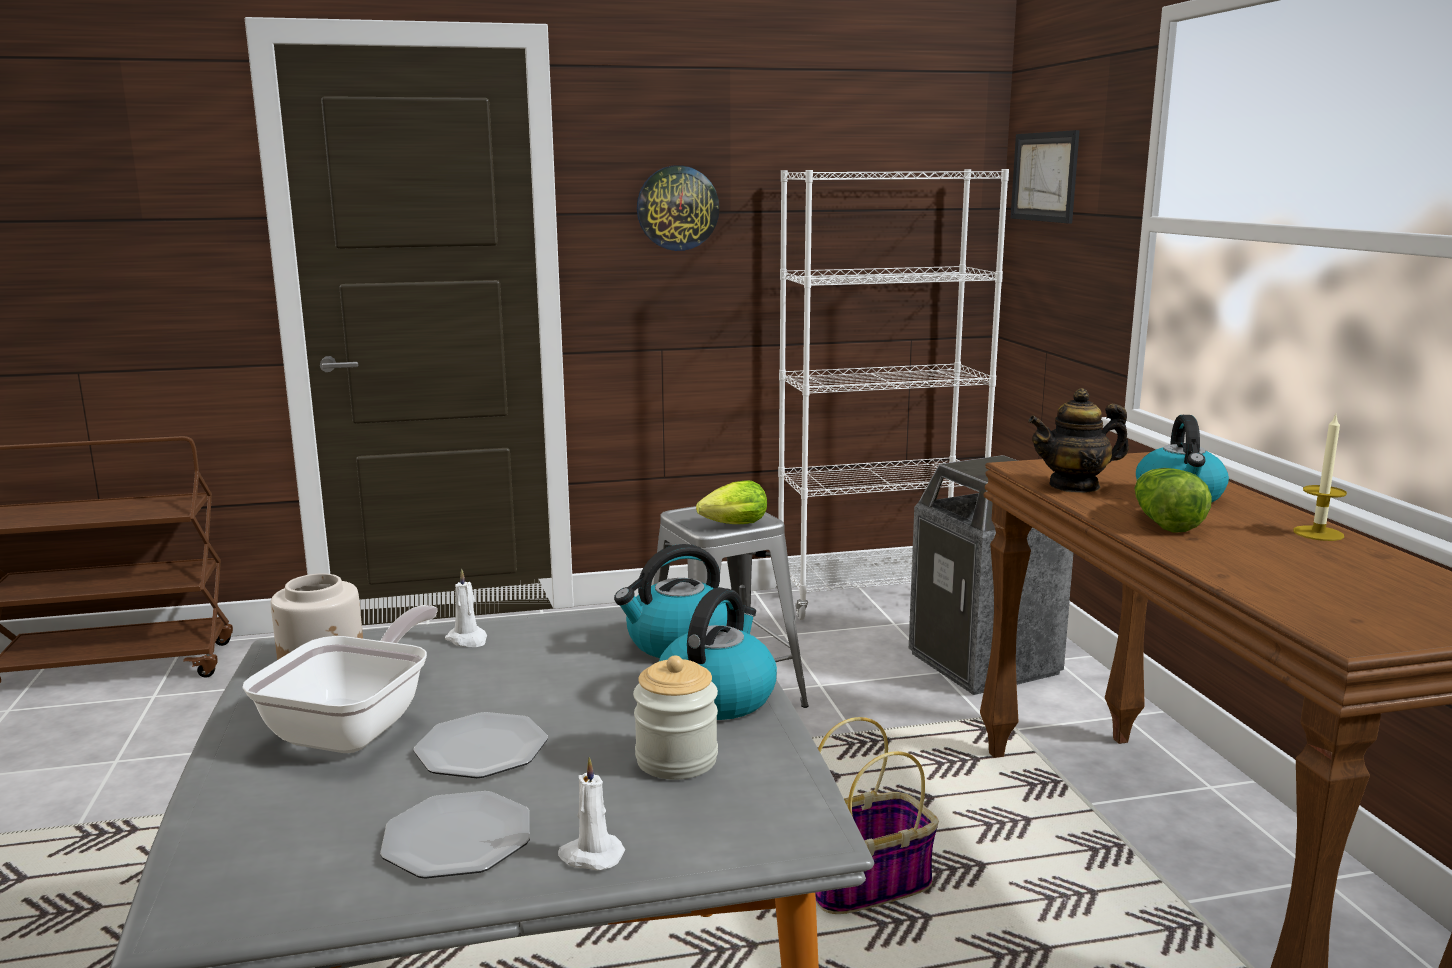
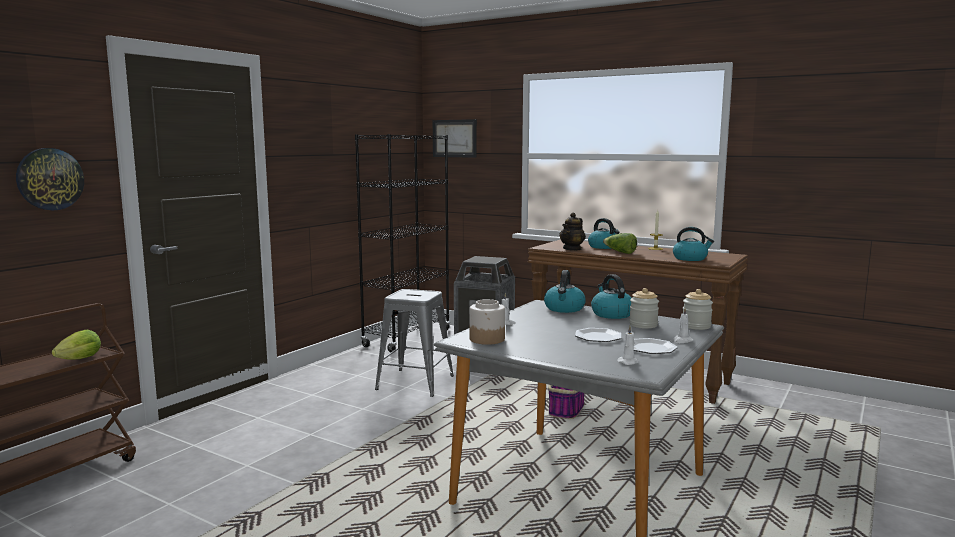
camera: 45 degrees left, 5 degrees down
(294, 854) = (628, 362): none -> white candle
(357, 725) = (550, 344): frying pan -> none
(677, 208) = (314, 153): wall clock -> wall clock (50, 179)
(731, 525) = (426, 295): lettuce -> lettuce (77, 360)
(780, 825) = (696, 326): none -> jar
(878, 598) = (407, 338): white bookcase -> black bookcase
(1311, 594) = (690, 258): none -> kettle

